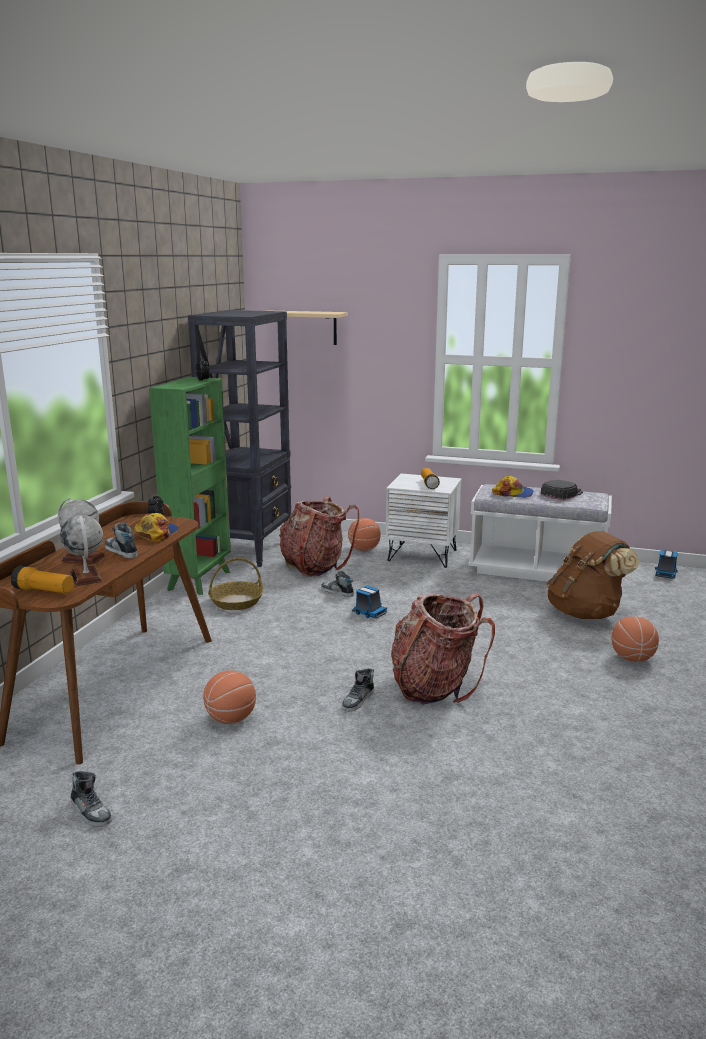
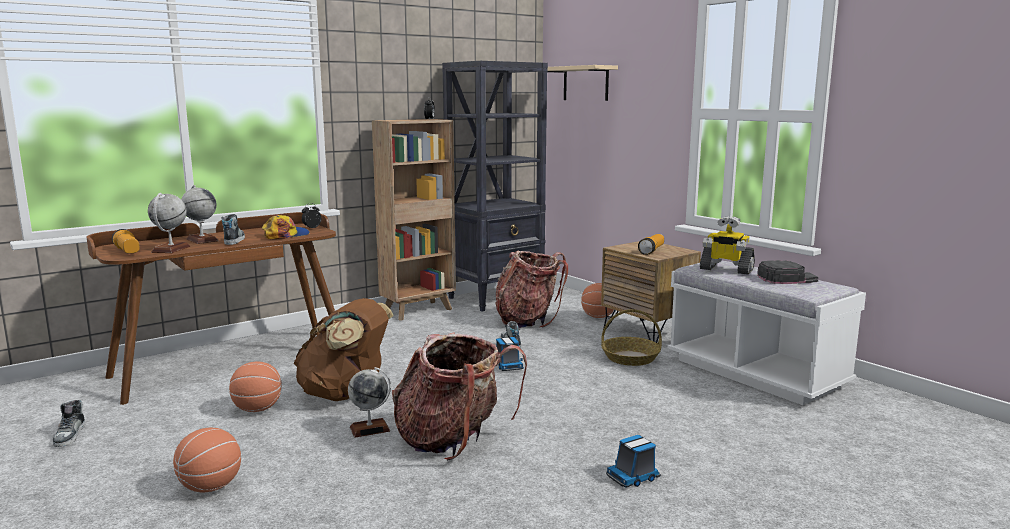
camera: 35 degrees right, 5 degrees down
(200, 580) = (419, 310): green bookcase -> brown bookcase
(236, 602) = (416, 331): basket -> basket (630, 358)
(358, 700) = (370, 429): shoe -> globe
(422, 555) = (647, 333): white nightstand -> brown nightstand
(513, 493) = (726, 269): cap -> toy robot
(586, 613) = (744, 427): brown backpack -> brown backpack (346, 394)
(632, 658) = (721, 487): basketball -> basketball (211, 487)
(665, 574) = (937, 417): toy truck -> toy truck (633, 477)

